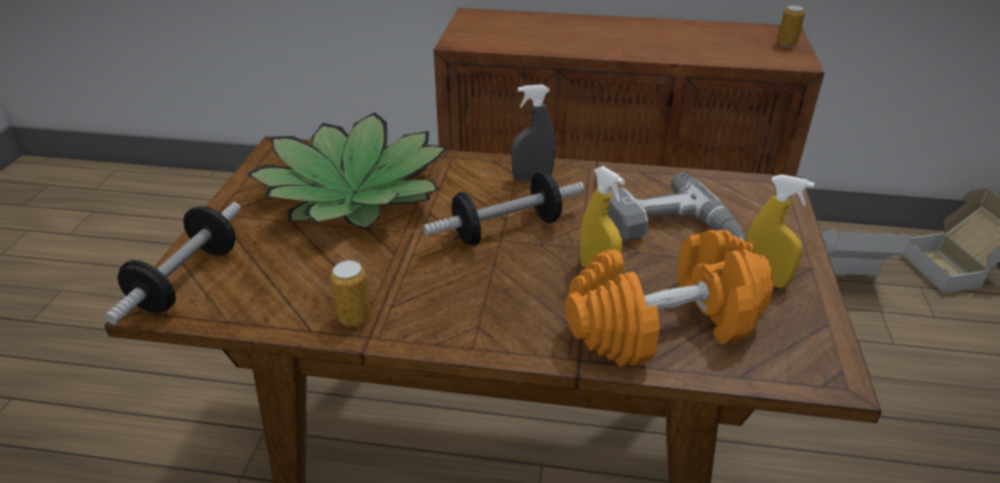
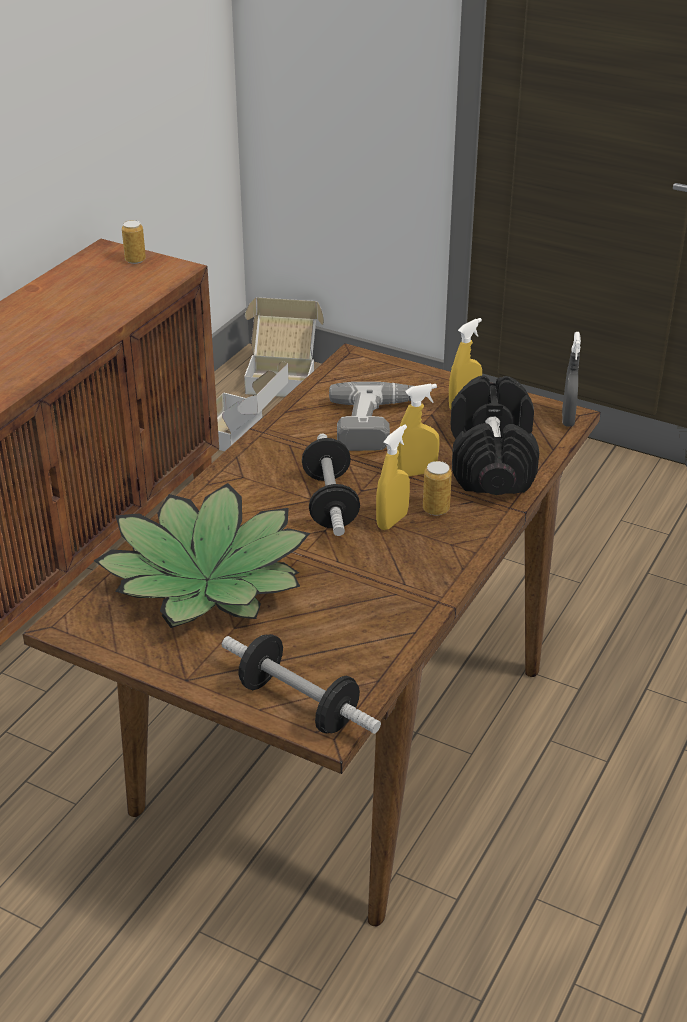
camera: 70 degrees left, 0 degrees up
(354, 318) = (410, 605): can -> can (436, 509)
(498, 275) = (392, 521): none -> yellow spray bottle
(532, 177) = (254, 469): grey spray bottle -> grey spray bottle (568, 419)
(664, 325) = (491, 461): orange dumbbell -> black dumbbell

